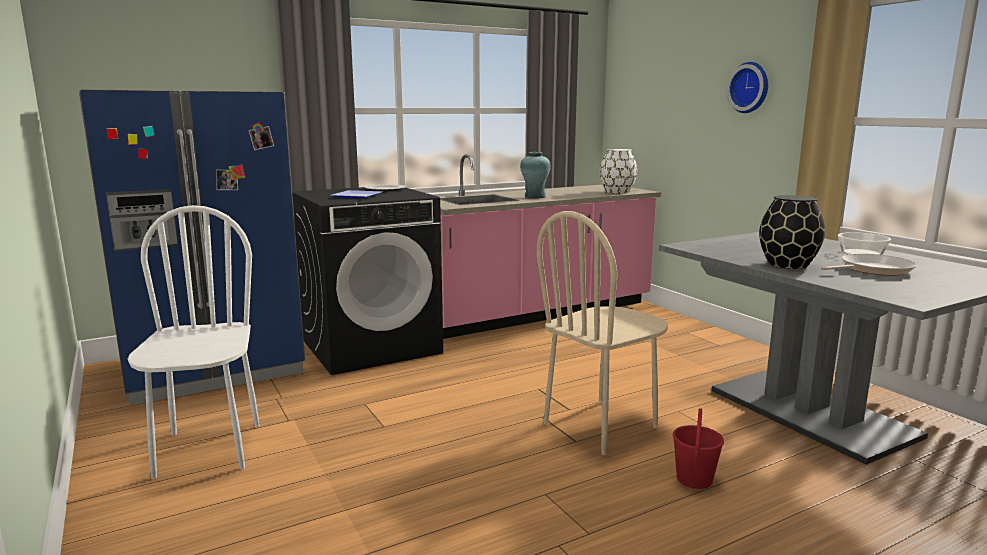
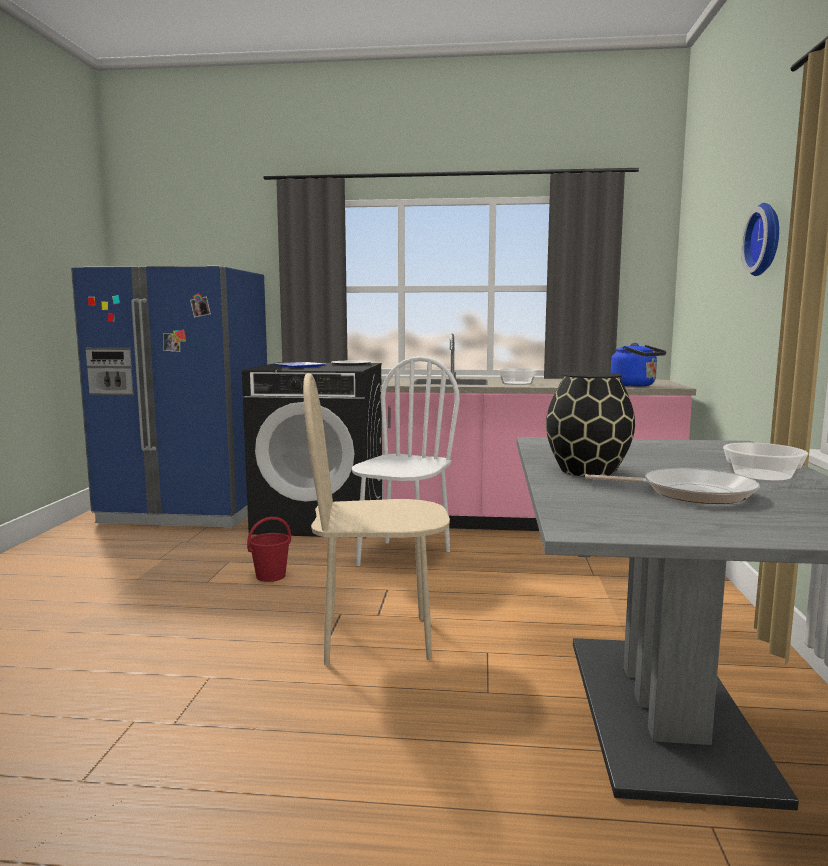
camera: 35 degrees right, 5 degrees down
(208, 450) = (79, 564): white chair -> white chair (403, 558)
(535, 197) = (517, 383): turquoise vase -> bowl
(617, 192) = (636, 385): white vase -> blue kettle
(694, 479) = (362, 721): red bucket -> red bucket (270, 576)

